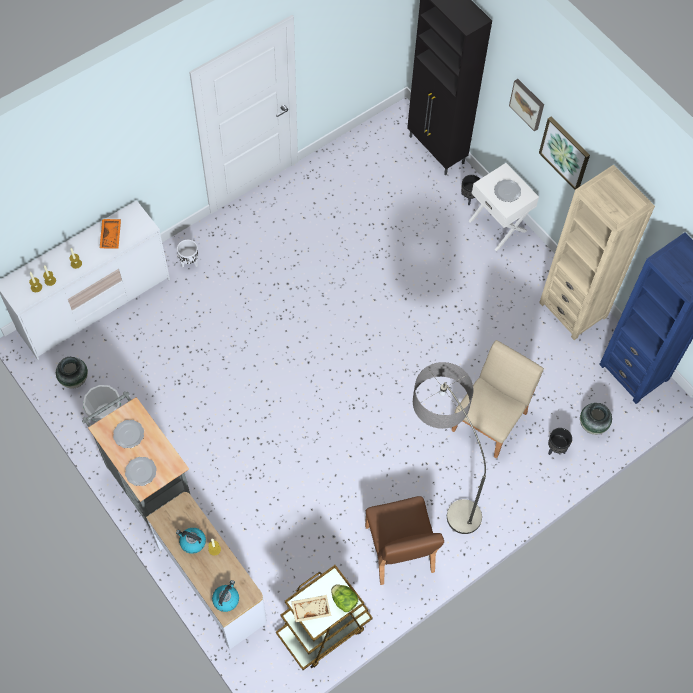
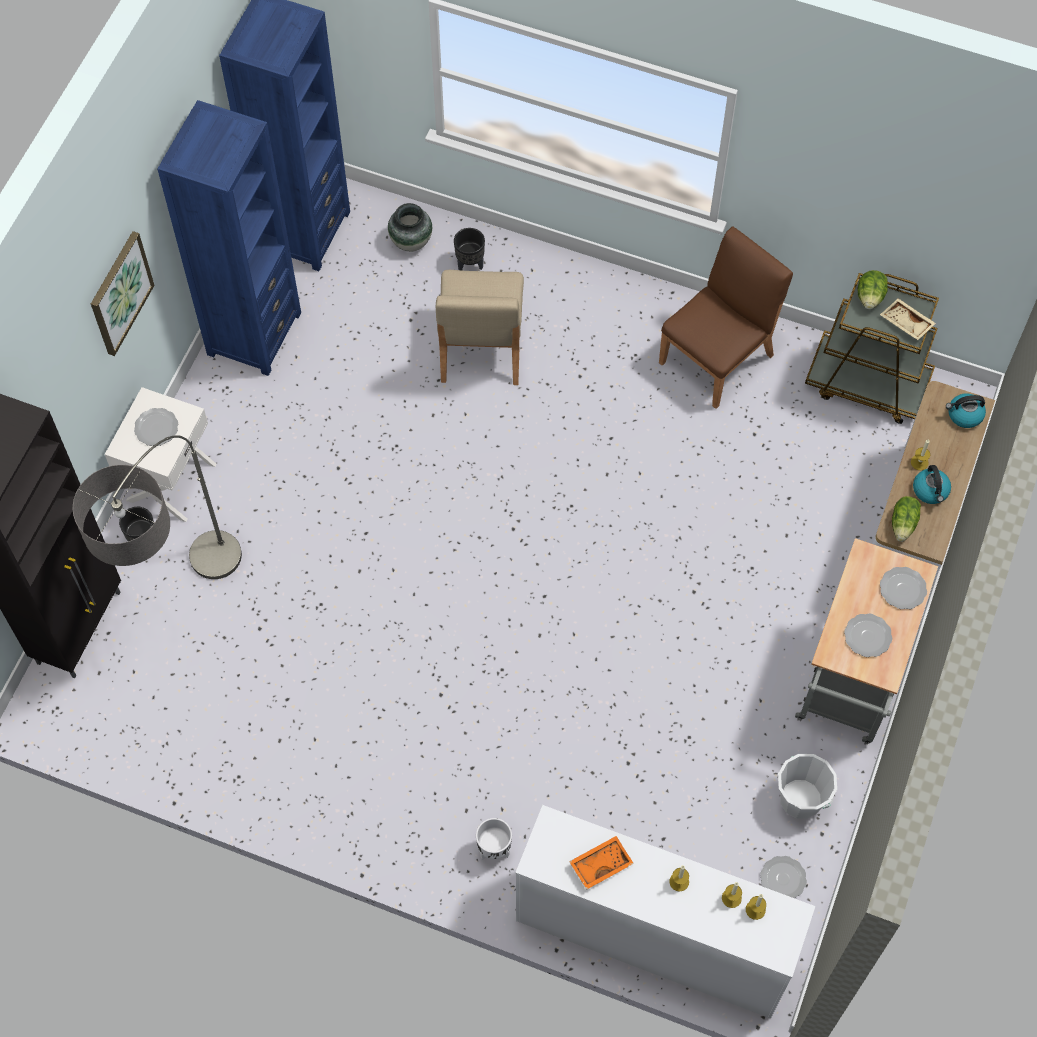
camera: 120 degrees left, 0 degrees up
(74, 379) = (783, 879): vase -> plate
(183, 512) = (904, 524): none -> lettuce
(439, 483) = (603, 360): floor lamp -> floor lamp (184, 608)
(490, 420) = (480, 348): beige chair -> beige chair turned 90 degrees counterclockwise
(528, 104) = (71, 357): picture -> none
(573, 309) = (254, 333): beige bookcase -> blue bookcase

